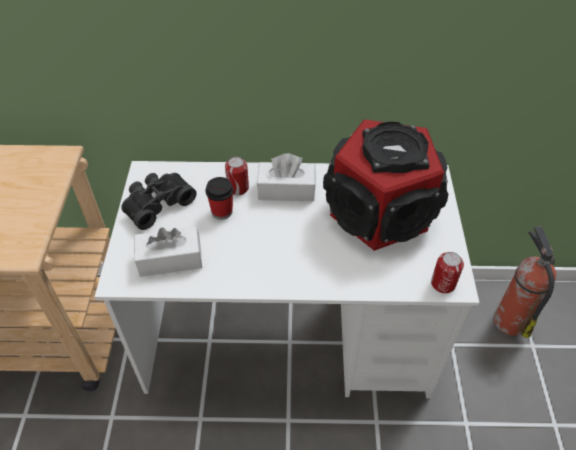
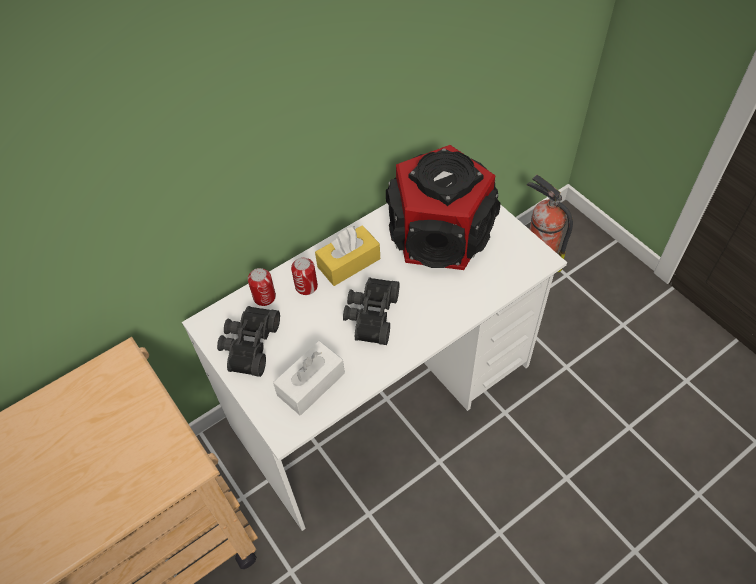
camera: 35 degrees left, 5 degrees up
(222, 211) = (313, 315): cup -> none
(264, 238) = (370, 315): none -> black binoculars
(286, 190) = (349, 263): white tissue box -> yellow tissue box
(443, 283) = (532, 264): can -> can (264, 297)

